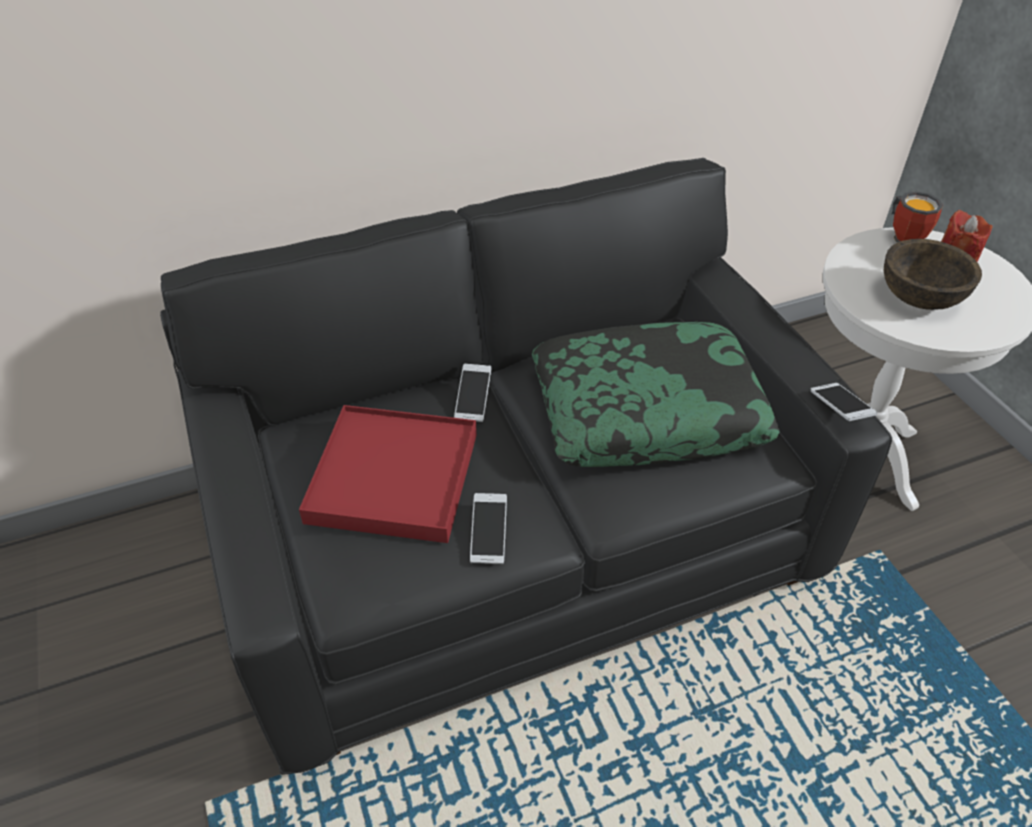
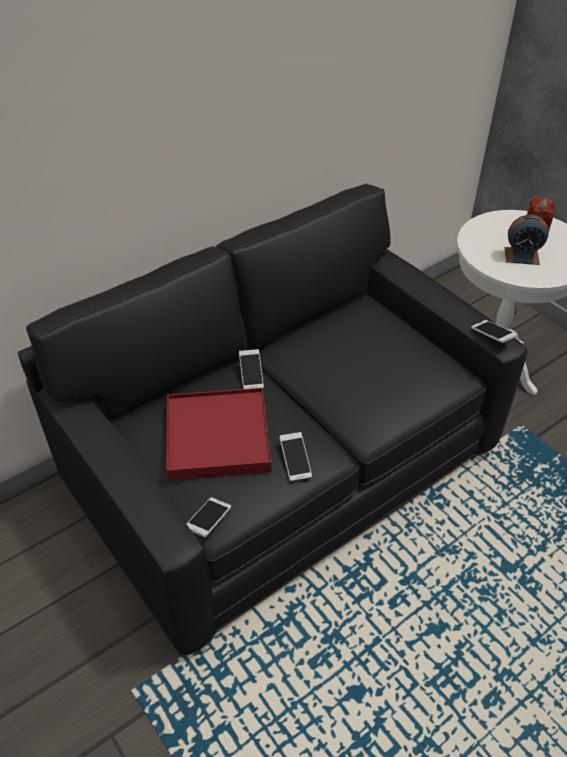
camera: 15 degrees left, 0 degrees up
(334, 595) = (208, 521): none -> phone
(647, 410) = (368, 360): pillow -> none
(906, 236) = (501, 216): mug -> none
(919, 297) = (521, 256): brown bowl -> alarm clock

